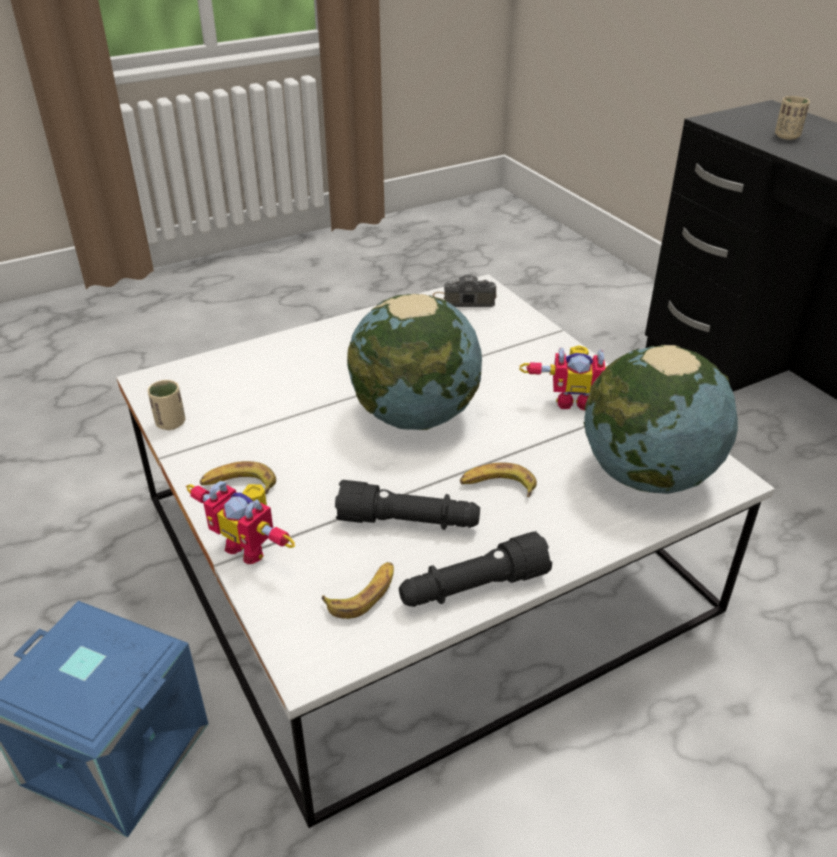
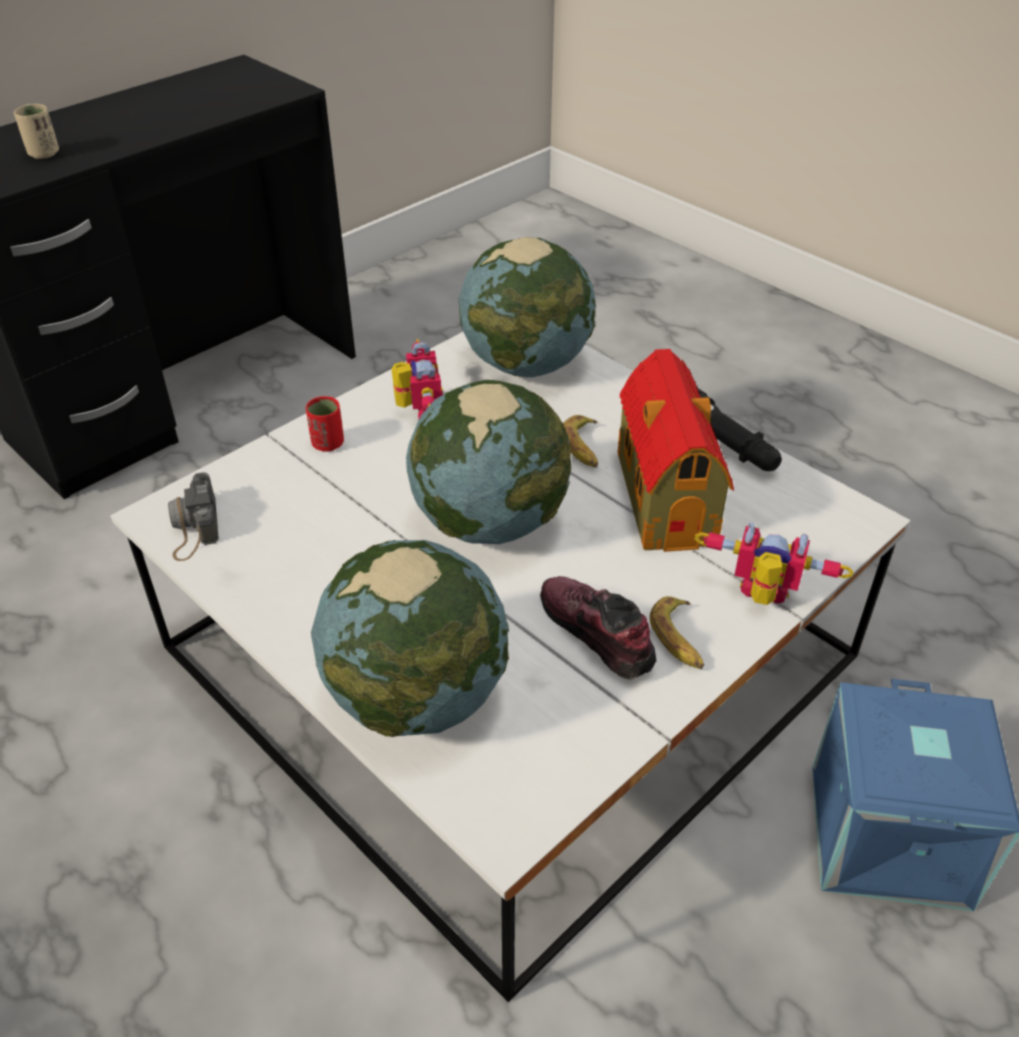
camera: 105 degrees left, 5 degrees up
(170, 423) = (595, 757): beige cup -> none
(250, 546) = (762, 598): toy robot -> toy robot turned 90 degrees counterclockwise
(265, 364) = (417, 698): none -> globe
(270, 445) = (595, 634): none -> shoe
(363, 594) = (770, 505): banana -> none
(408, 522) = (665, 495): black flashlight -> toy house
(541, 353) = (328, 444): none -> red cup

